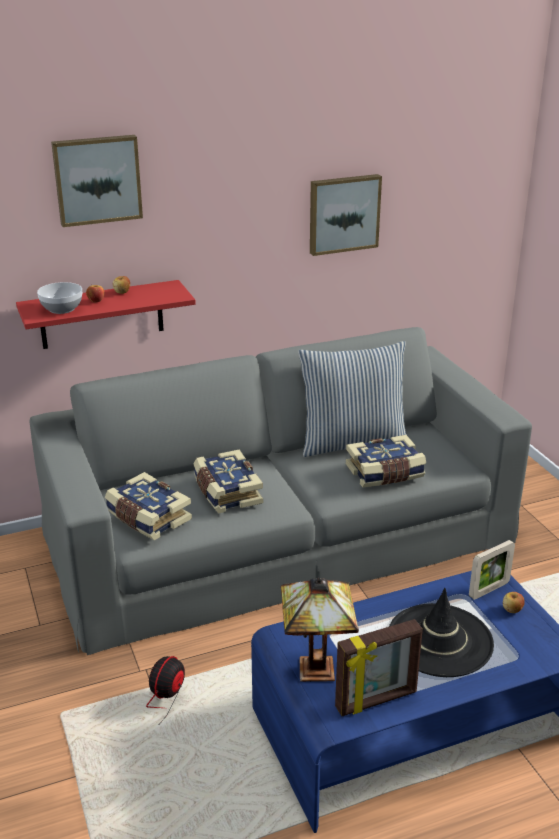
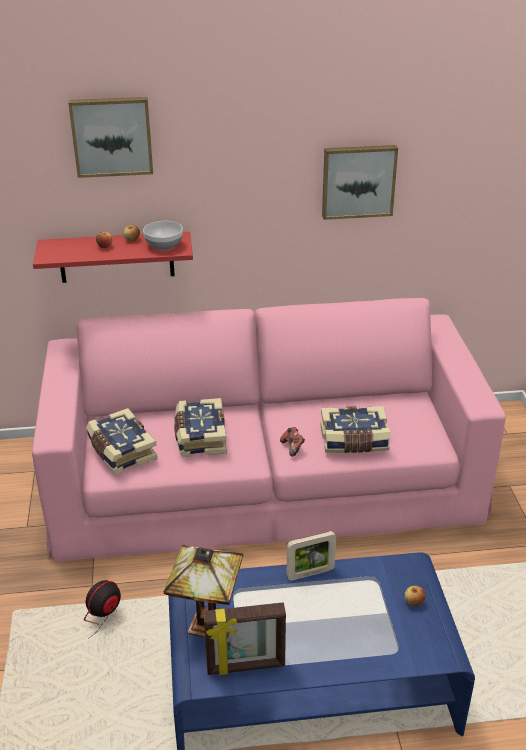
camera: 15 degrees right, 5 degrees up
(62, 309) = (72, 252): bowl -> bowl (164, 245)
(279, 535) = (263, 478): grey sofa -> pink sofa
(326, 489) = (292, 447): none -> game controller
(352, 443) = (337, 404): pillow -> none
(439, 640) = (330, 619): black hat -> none
(489, 590) = (401, 577): picture frame -> picture frame (310, 573)

